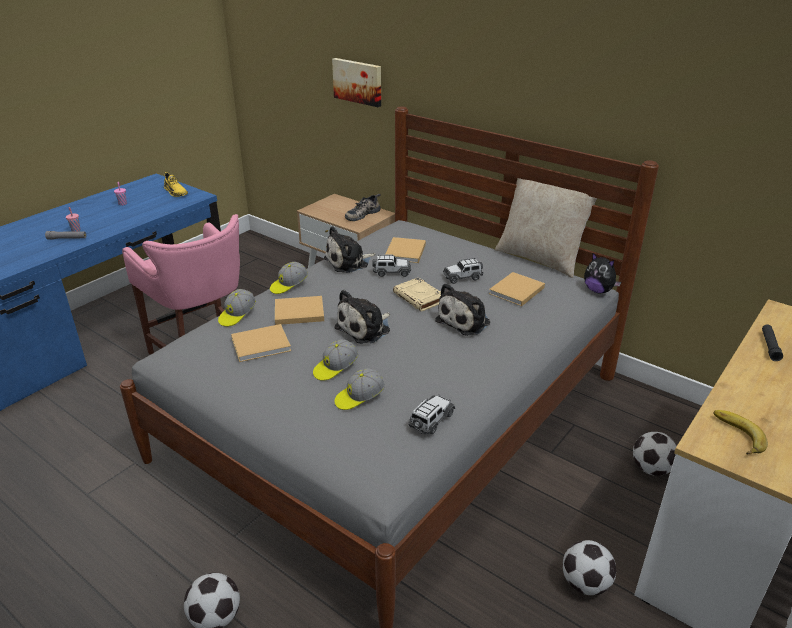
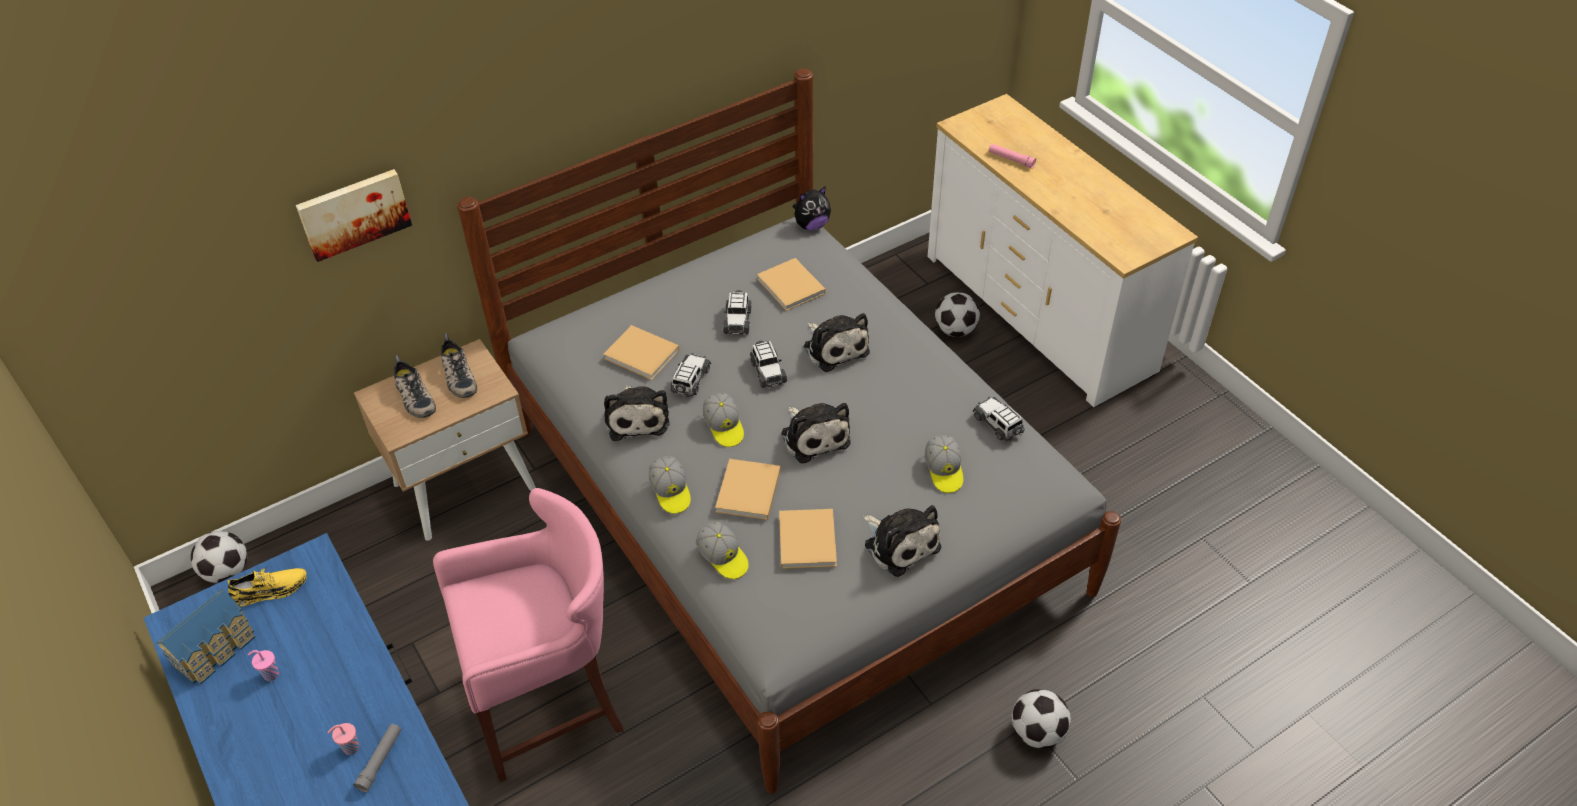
camera: 70 degrees left, 15 degrees up
(137, 190) = (216, 650): none -> toy house
(272, 389) = (900, 543): none -> plush toy
(335, 368) = (883, 479): cap -> cap (724, 427)
(339, 207) = (413, 396): none -> shoe
(419, 298) = (767, 371): beige book -> toy car
(540, 258) = (717, 242): beige pillow -> none
(585, 584) = (1073, 434): football -> football (227, 572)
(735, 435) = (1119, 236): banana -> none
(769, 346) = (1011, 159): black flashlight -> pink flashlight

